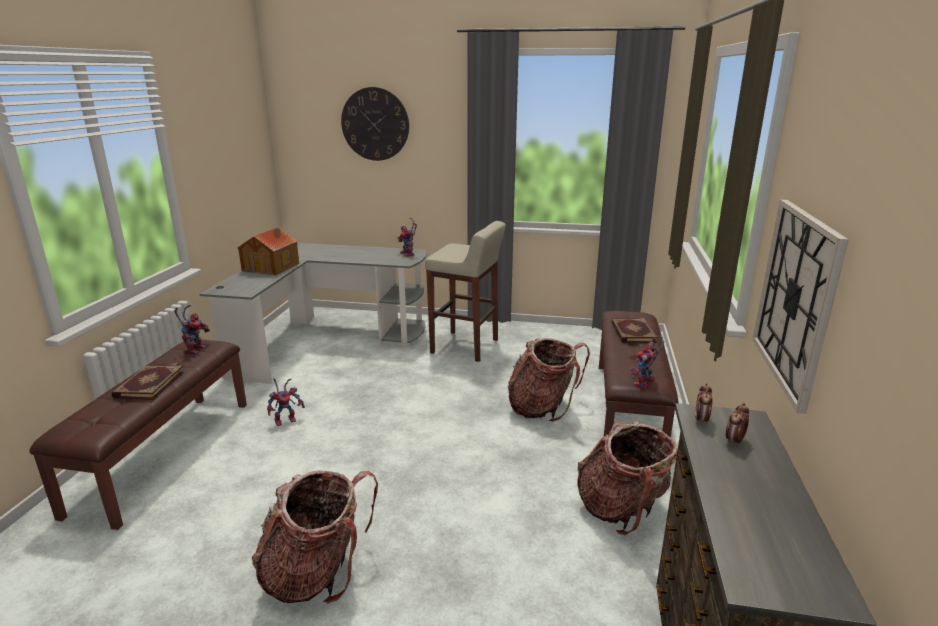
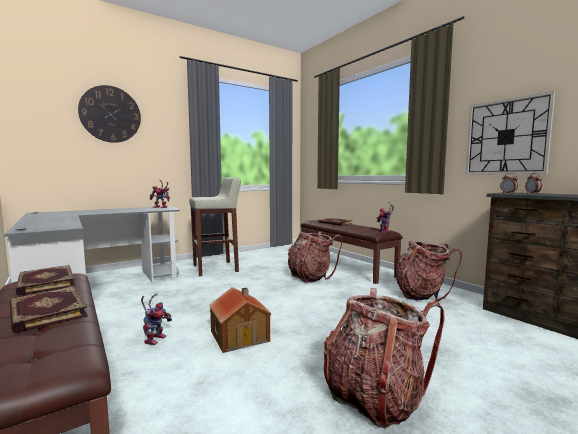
camera: 45 degrees left, 15 degrees down
(195, 349) = (44, 282): toy robot -> book
(272, 267) = (51, 219): toy house -> toy house (240, 335)

